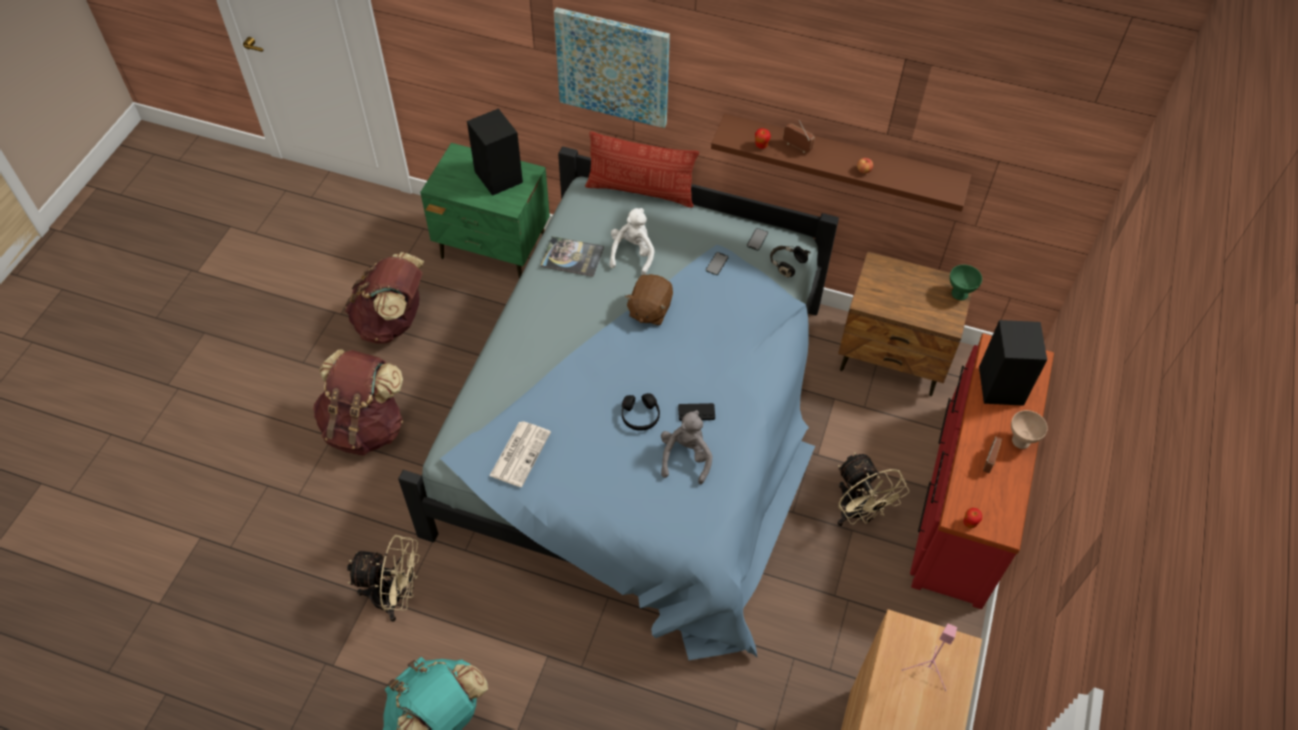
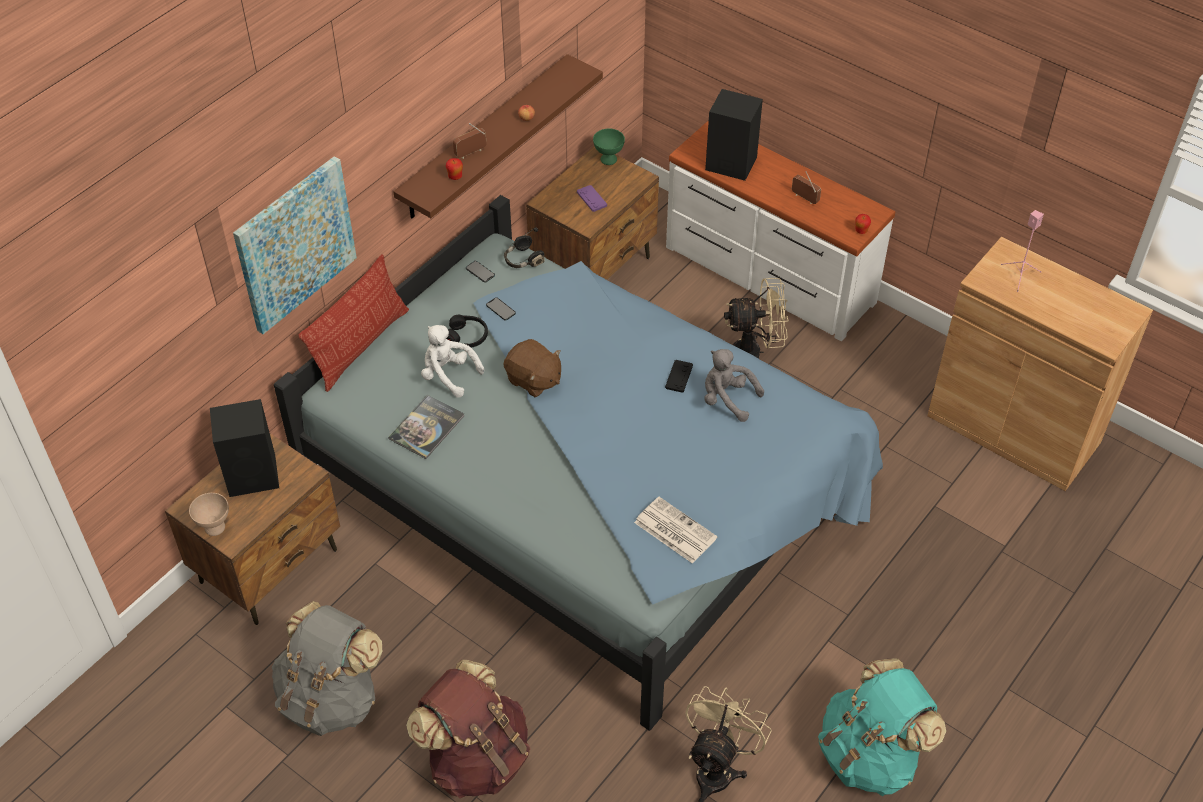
camera: 70 degrees left, 5 degrees down
(393, 322) = (331, 697): brown backpack -> grey backpack
(494, 248) = (270, 566): green nightstand -> brown nightstand
(640, 416) = (666, 421): black headphones -> black headphones (467, 336)
(900, 295) = (591, 199): none -> purple game controller
(963, 500) = (768, 276): red dresser -> white dresser
(1021, 440) = (791, 171): beige bowl -> beige bowl (214, 527)

